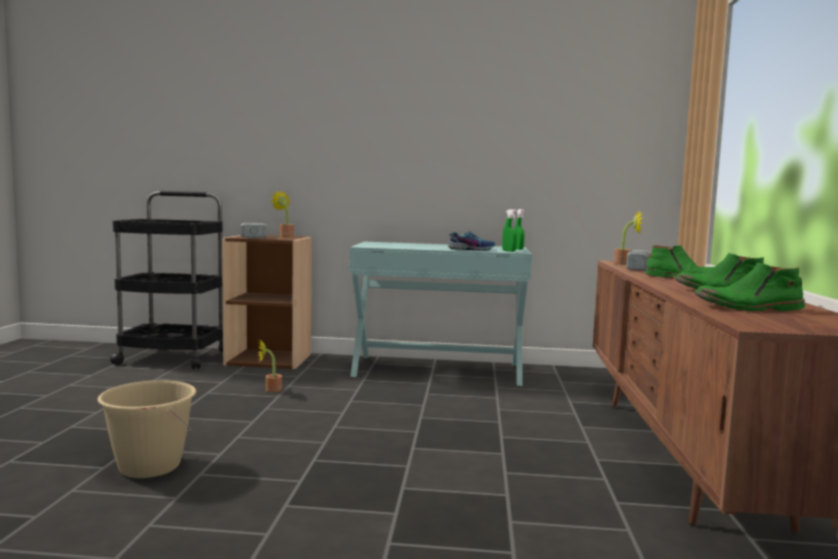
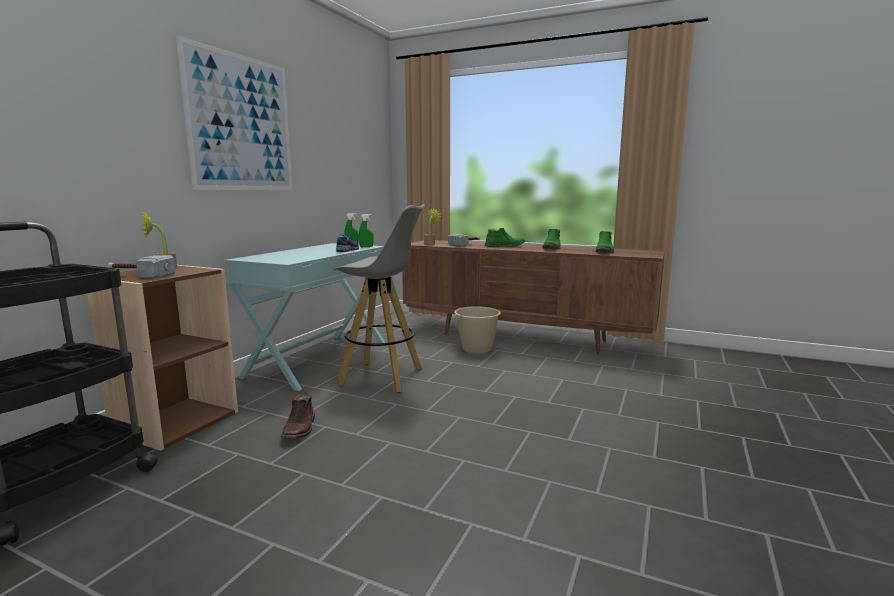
camera: 70 degrees left, 5 degrees up
(149, 466) = (480, 496): beige bucket -> beige bucket (477, 349)
(270, 390) = (300, 429): potted plant -> brown boot
(405, 115) = (241, 123): none -> picture
(412, 398) = (382, 377): none -> grey stool

